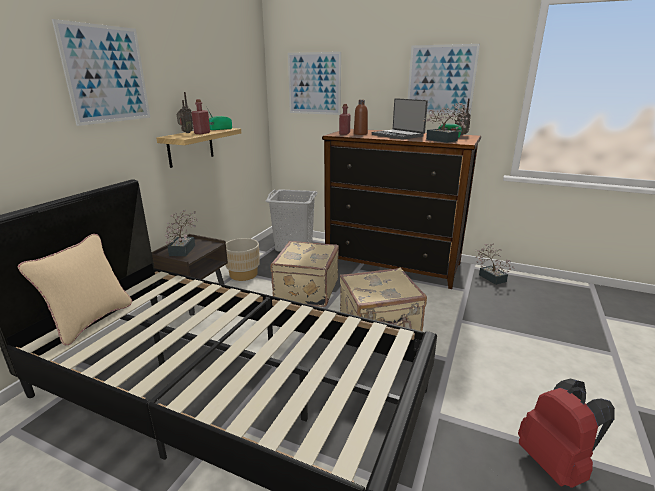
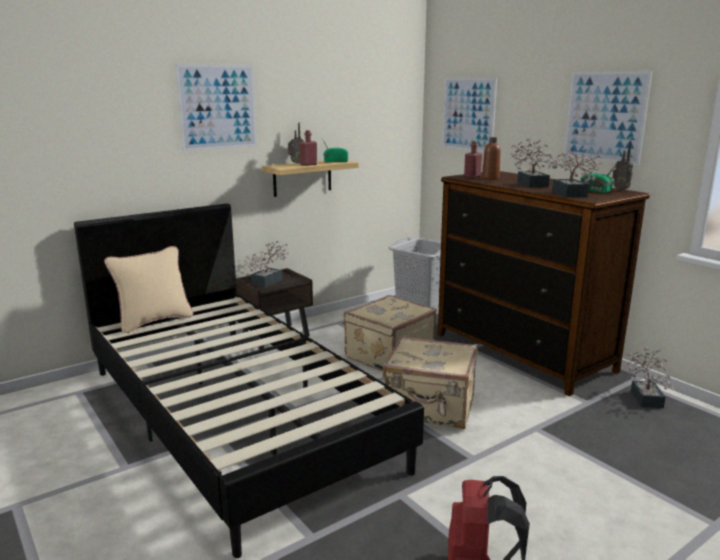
camera: 30 degrees right, 5 degrees down
(243, 274) = (340, 325): beige planter -> none
(398, 135) = (531, 184): laptop -> potted plant

